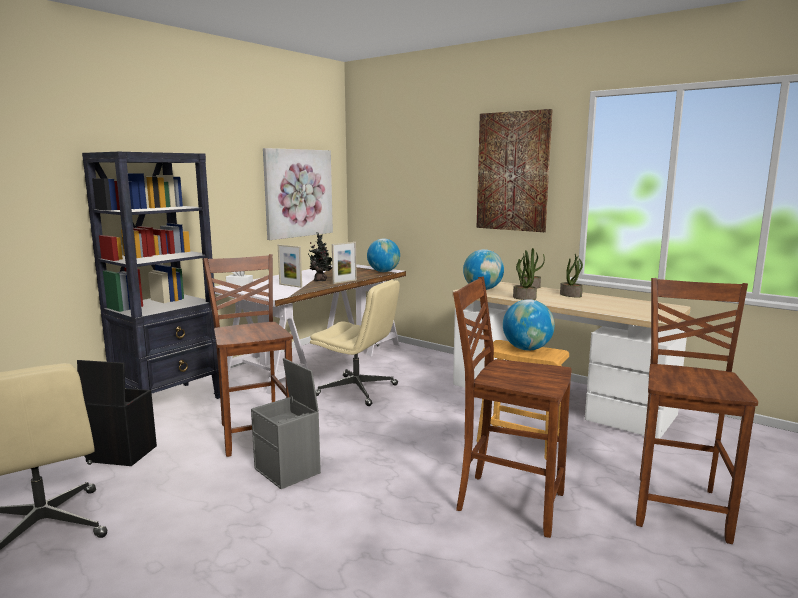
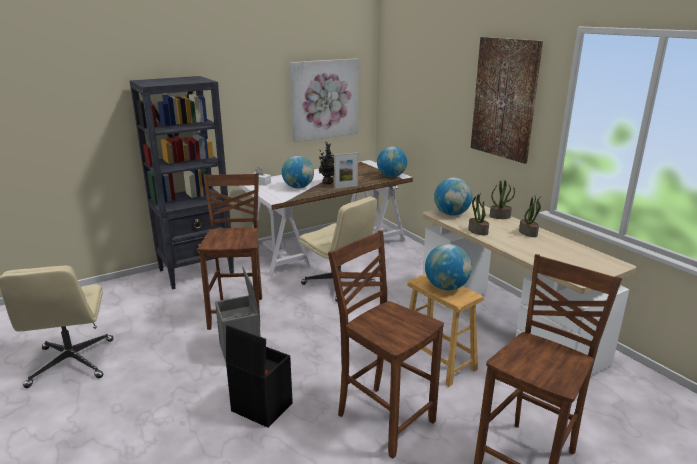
camera: 20 degrees right, 10 degrees up
(120, 454) = (143, 312): black storage box -> black storage box (260, 407)
(290, 286) = (298, 187): picture frame -> globe

